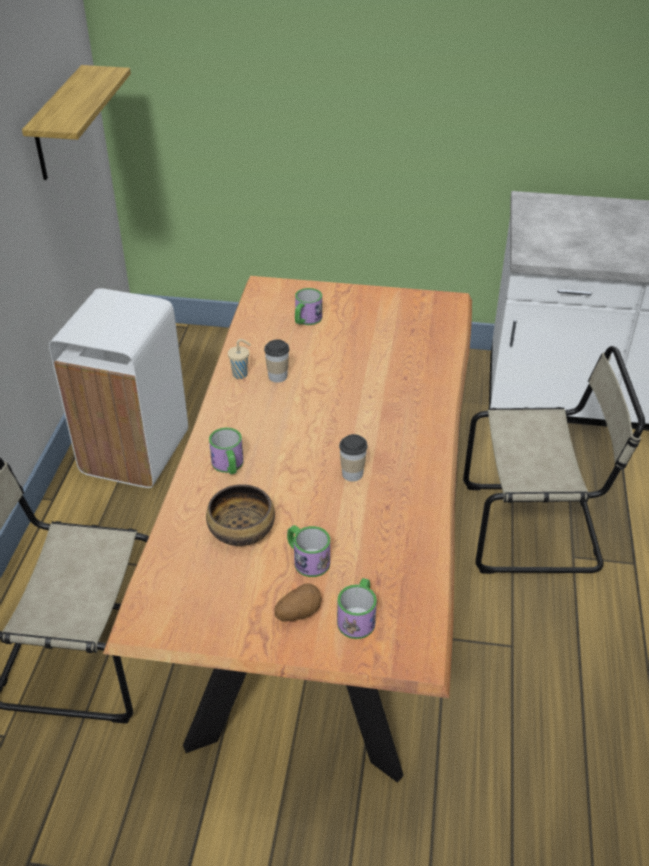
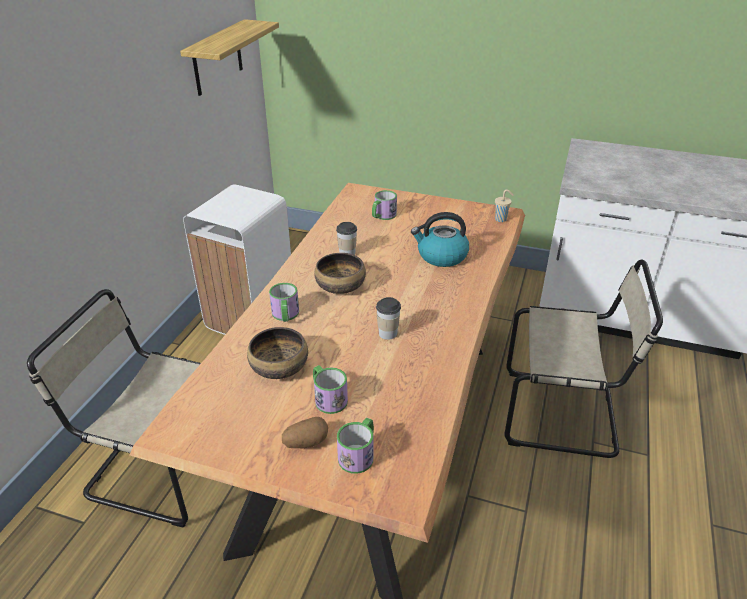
camera: 10 degrees right, 5 degrees down
(241, 374) = (318, 249): beige cup -> beige cup (501, 219)
(282, 421) = (340, 286): none -> bowl
(389, 368) = (441, 256): none -> kettle

